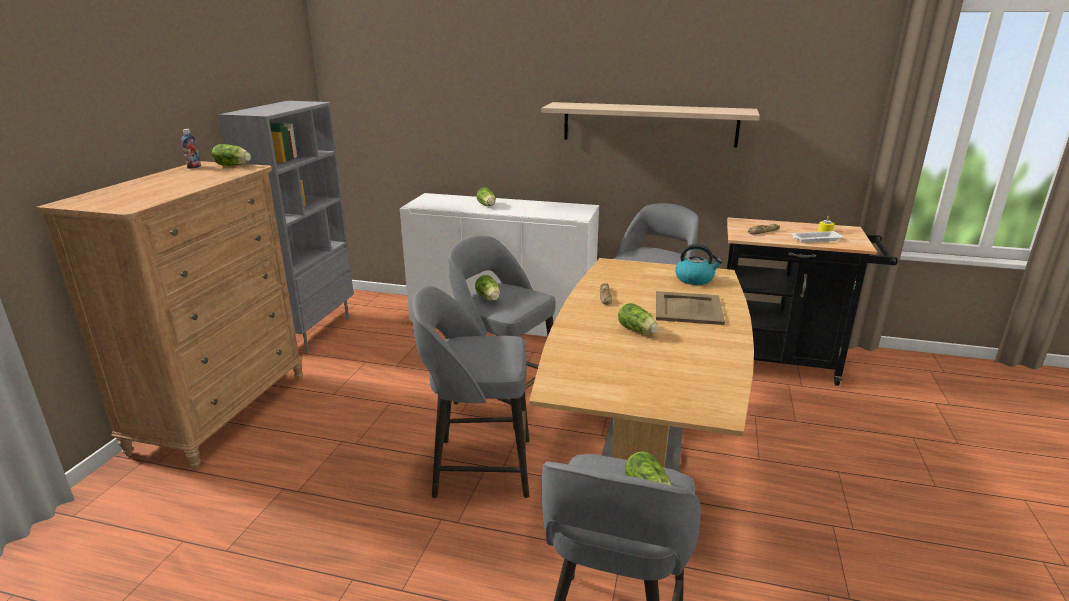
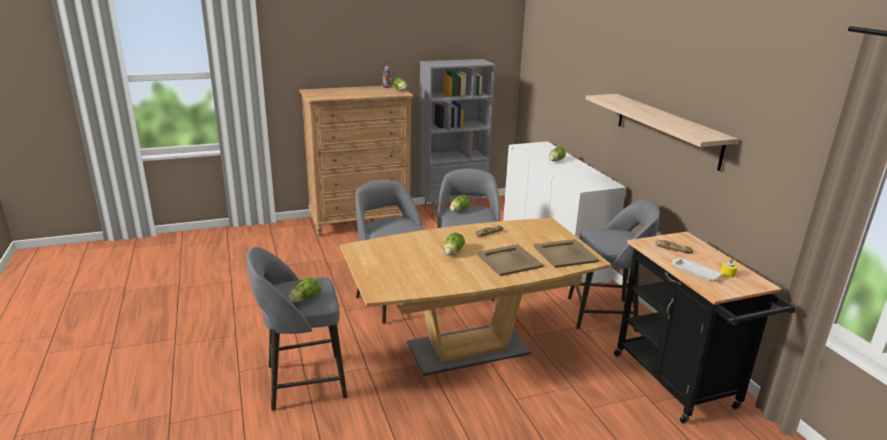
camera: 55 degrees right, 0 degrees up
(695, 279) = (565, 253): kettle -> beige tray

